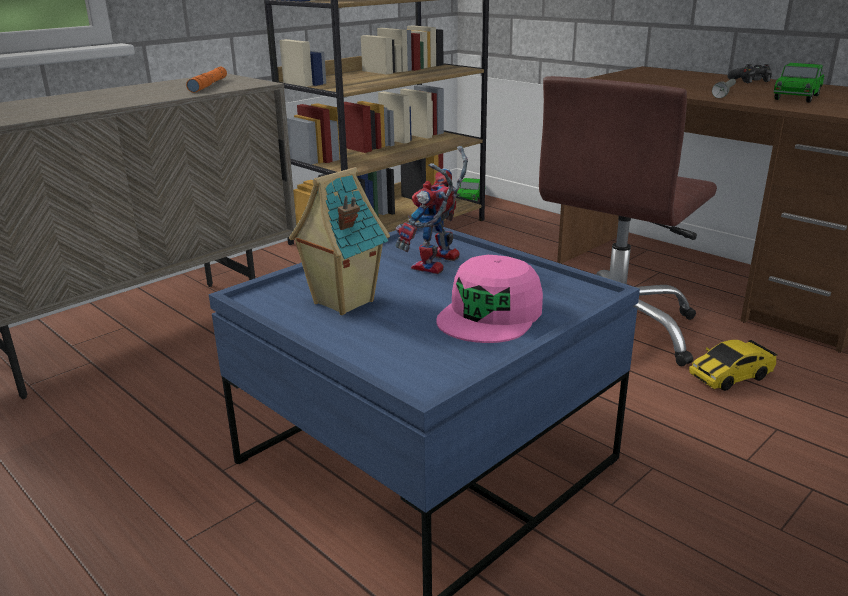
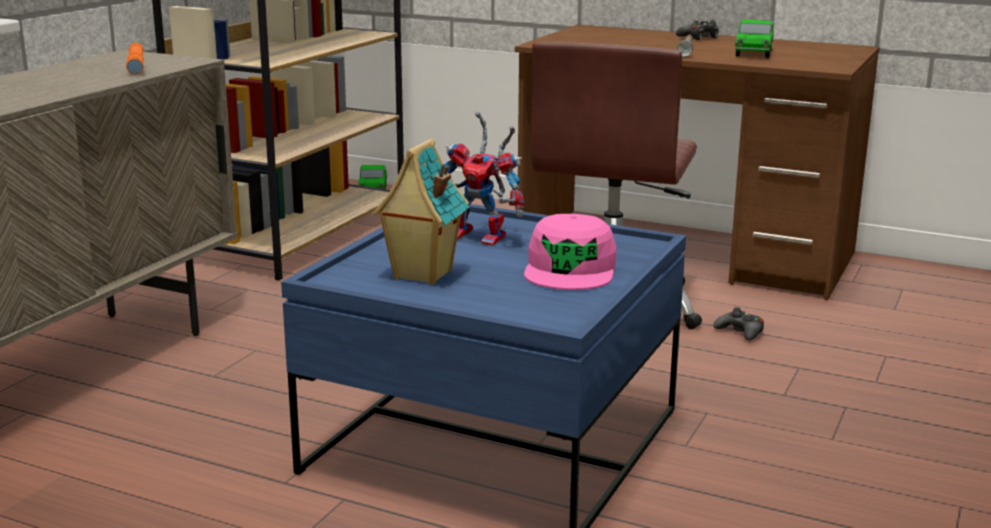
camera: 20 degrees left, 5 degrees down
(437, 266) = (483, 237): toy robot -> toy robot turned 75 degrees counterclockwise
(730, 376) = (740, 332): toy car -> black game controller

